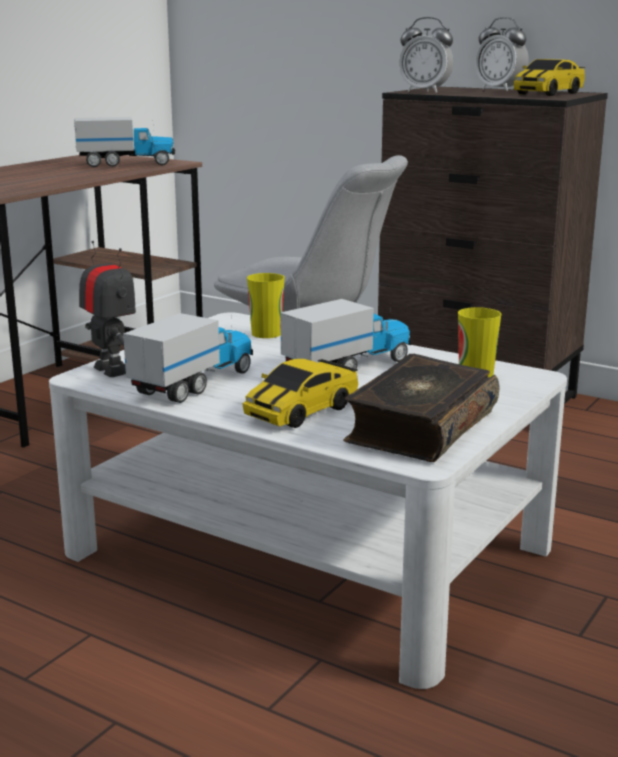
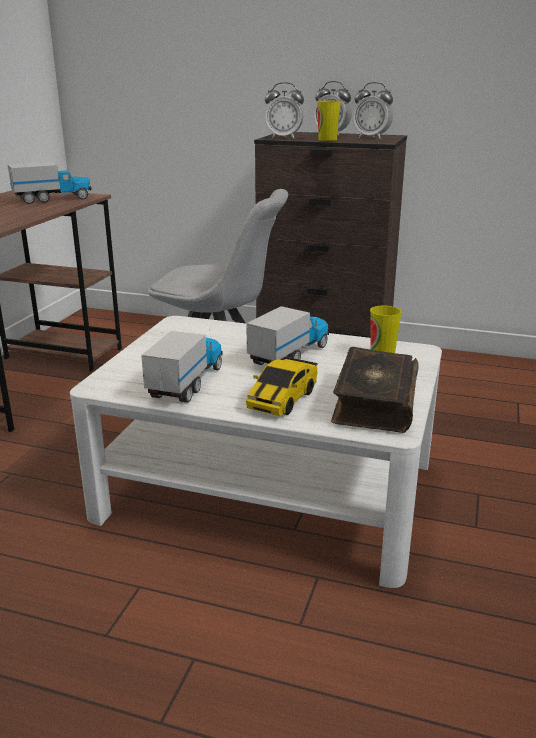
camera: 15 degrees left, 5 degrees up
(112, 370) = (115, 378): toy robot -> none
(266, 333) = (212, 332): cup -> cup (327, 139)
(548, 94) = (371, 137): toy car -> alarm clock

